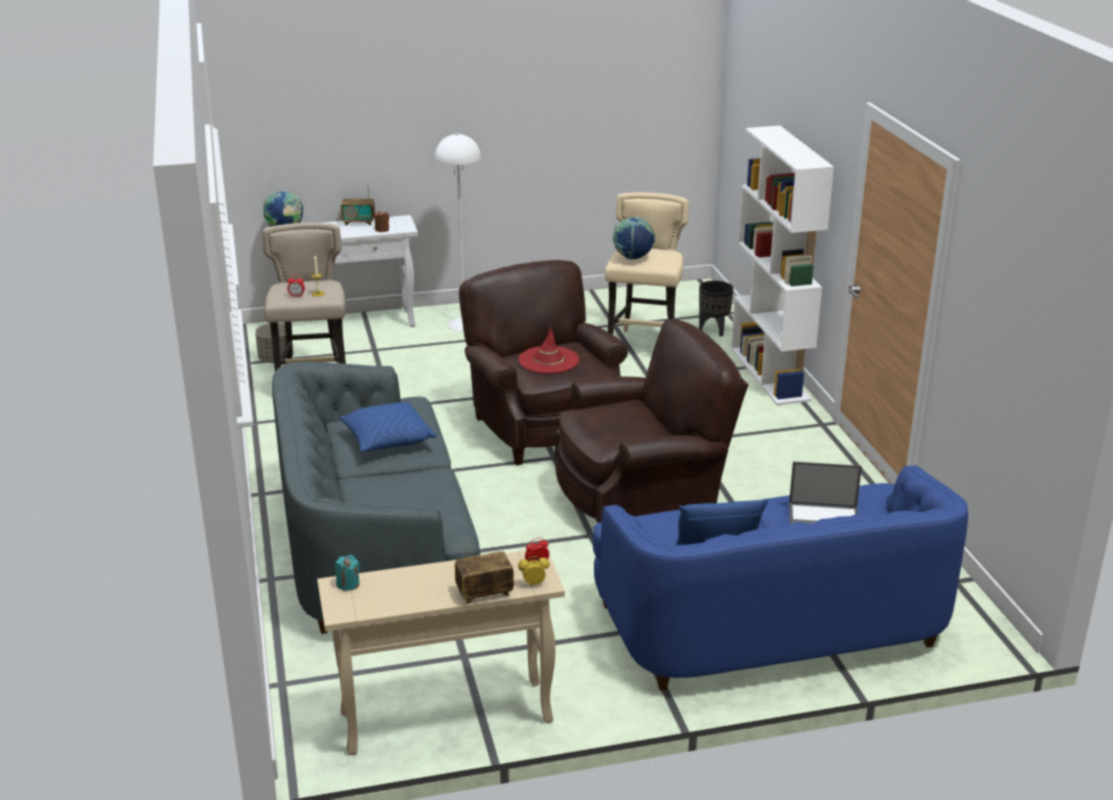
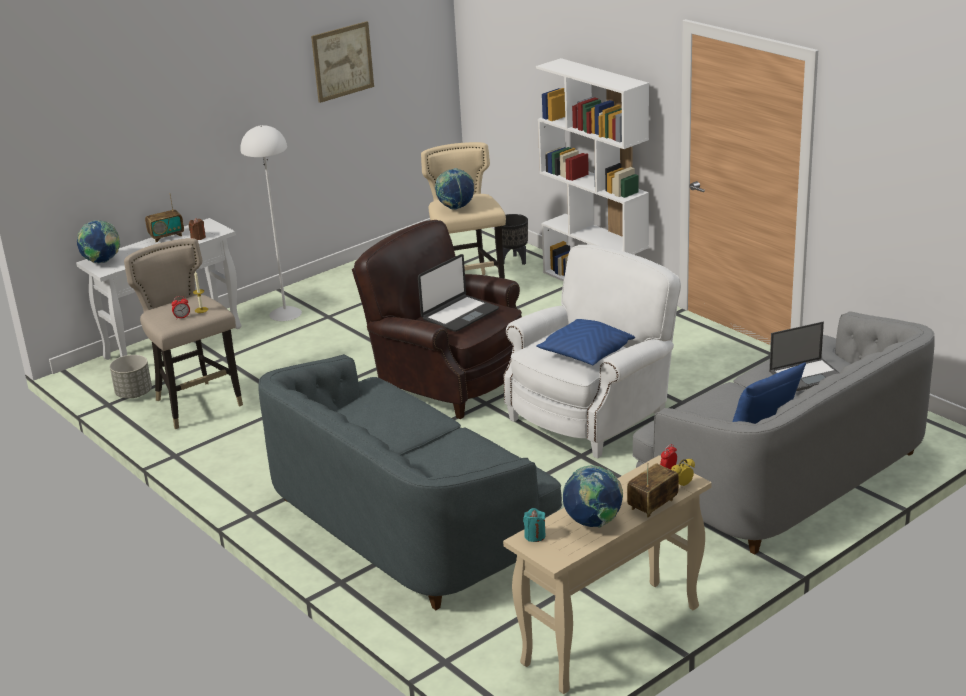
camera: 25 degrees left, 0 degrees up
(387, 440) = (389, 420): blue pillow -> blue pillow (585, 354)
(412, 591) = (593, 523): none -> globe
(548, 360) = (459, 314): red hat -> laptop
(581, 89) = (342, 61): none -> picture
(642, 498) = (592, 413): brown armchair -> white armchair
(771, 624) = (786, 476): blue sofa -> grey sofa

